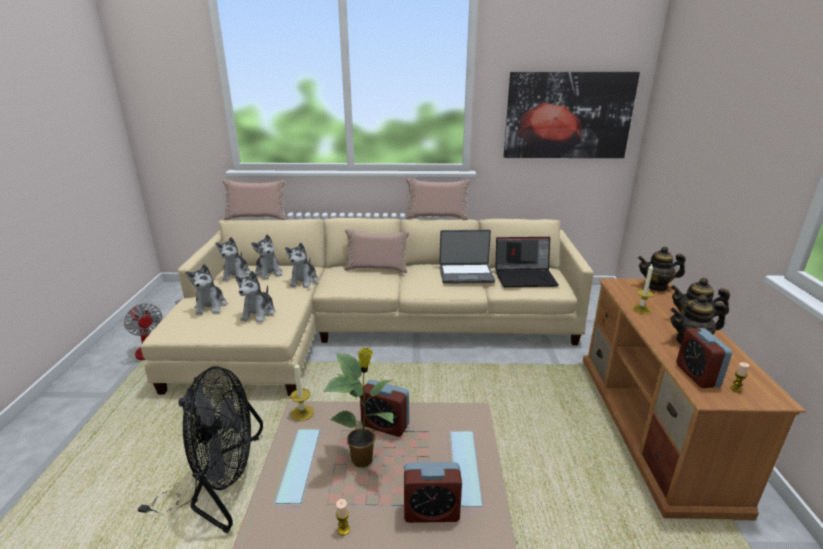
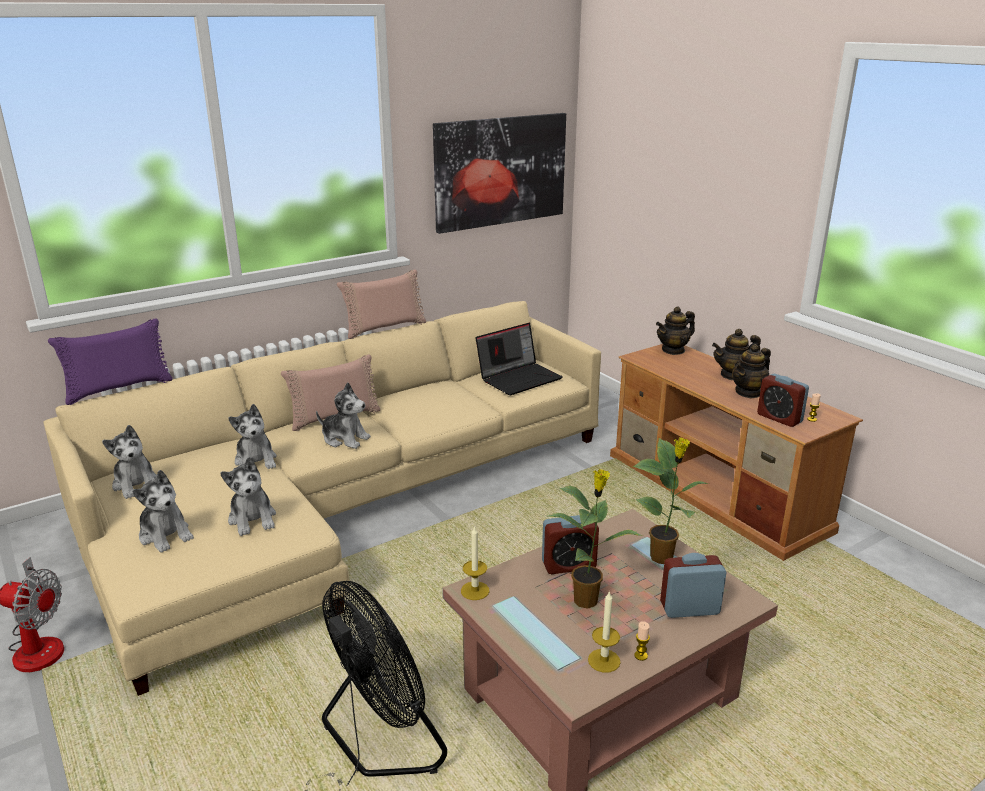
camera: 35 degrees left, 0 degrees up
(256, 218) = (119, 389): beige pillow -> purple pillow
(269, 272) = (187, 466): plush toy -> plush toy (345, 439)
(431, 511) = (689, 608): alarm clock -> alarm clock turned 150 degrees counterclockwise
(462, 455) = (663, 558): none -> potted plant
(466, 274) = (453, 392): laptop -> none
(641, 309) = (685, 375): candle -> candle (604, 660)

